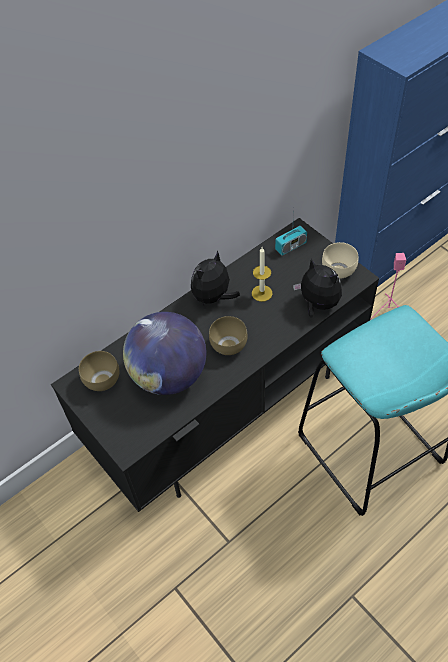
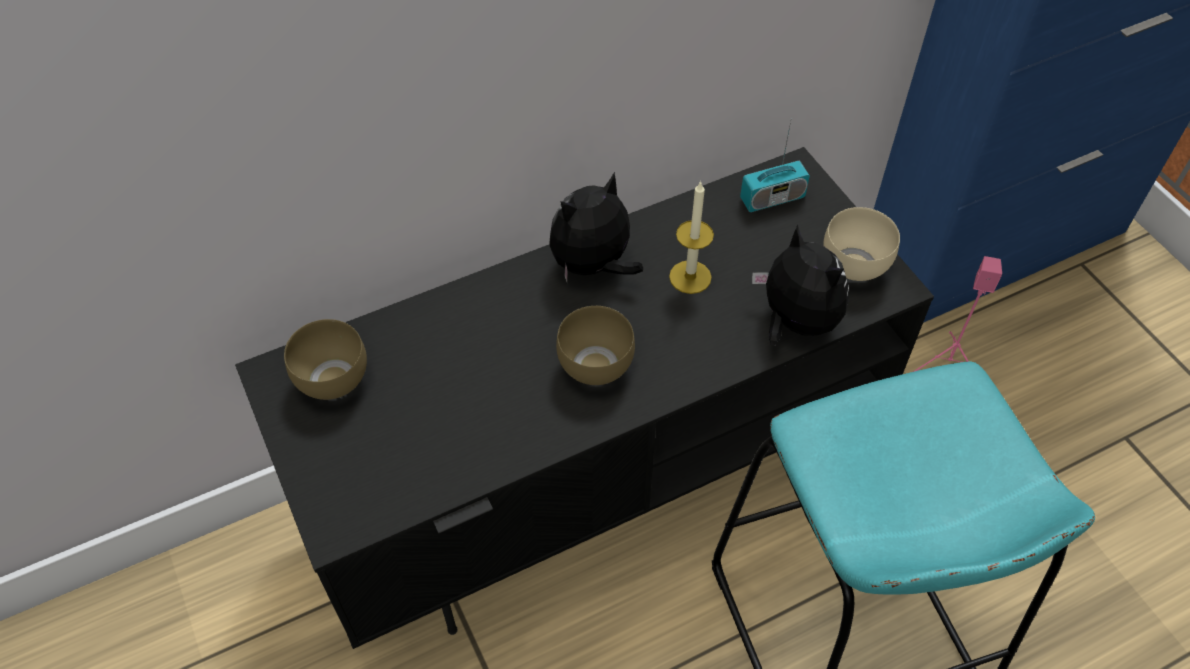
camera: 10 degrees right, 0 degrees up
(169, 375) = (462, 398): globe -> none

